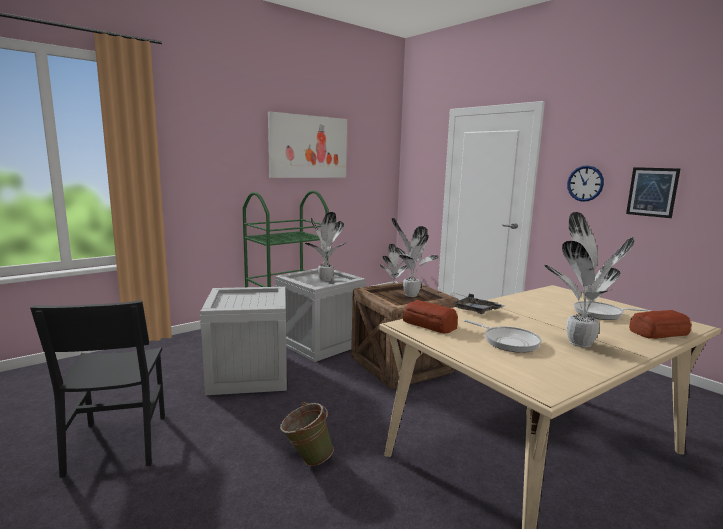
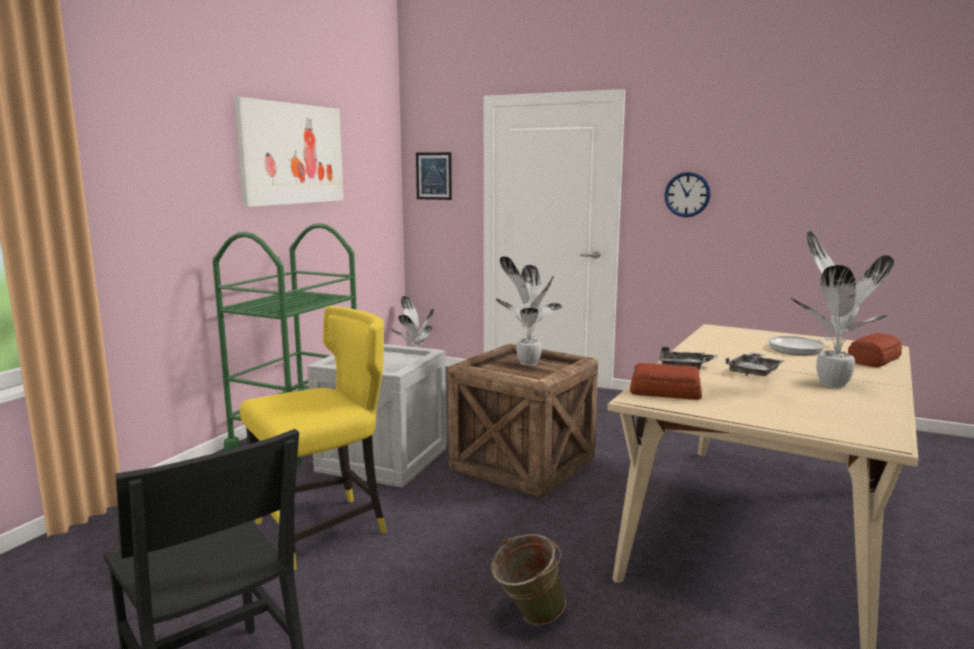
camera: 25 degrees left, 0 degrees up
(249, 375) = (324, 529): crate -> yellow chair
(325, 280) = (387, 361): potted plant -> none
(508, 341) = (771, 396): frying pan -> none
(527, 323) = (754, 372): none -> grey tray
(652, 192) = (768, 201): picture -> picture (434, 176)

